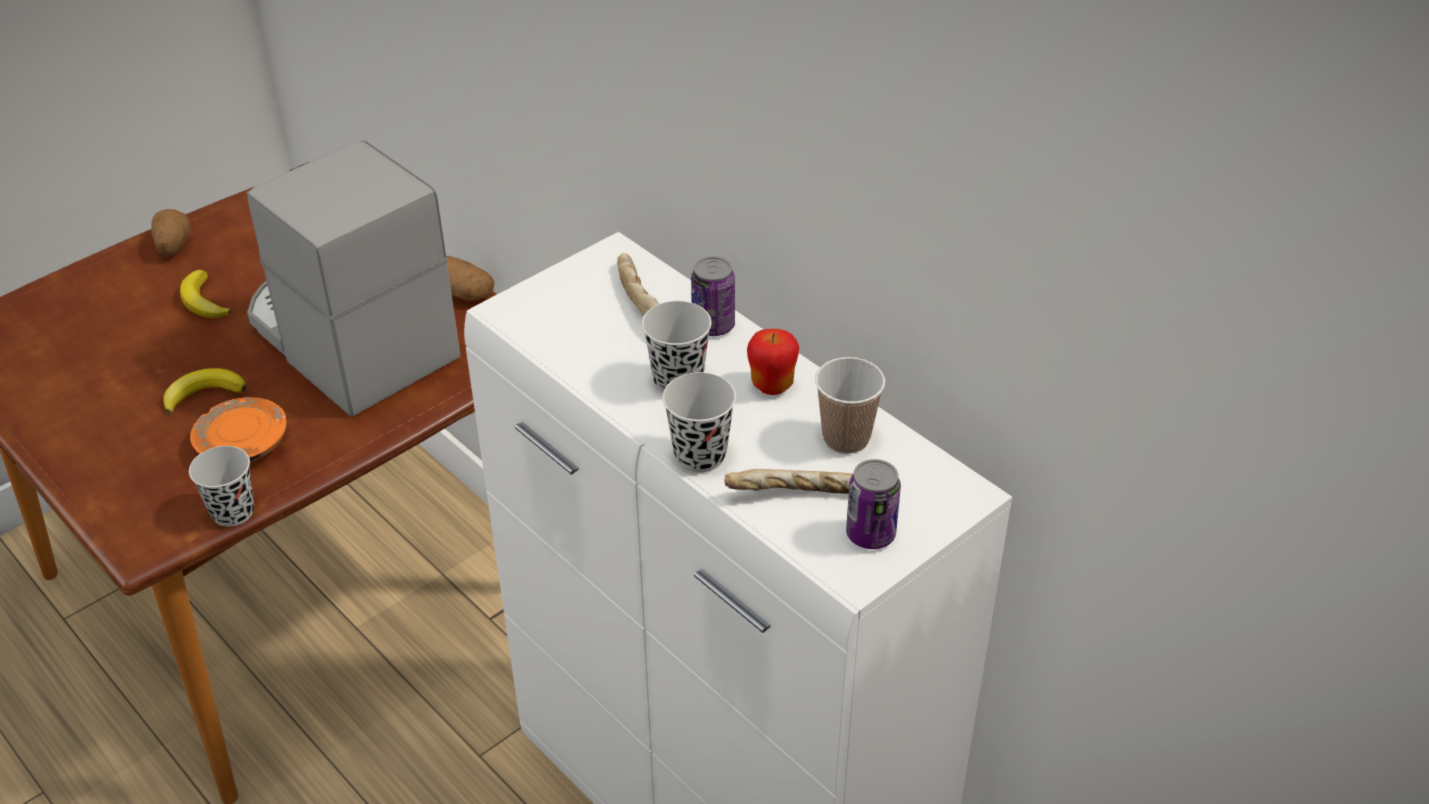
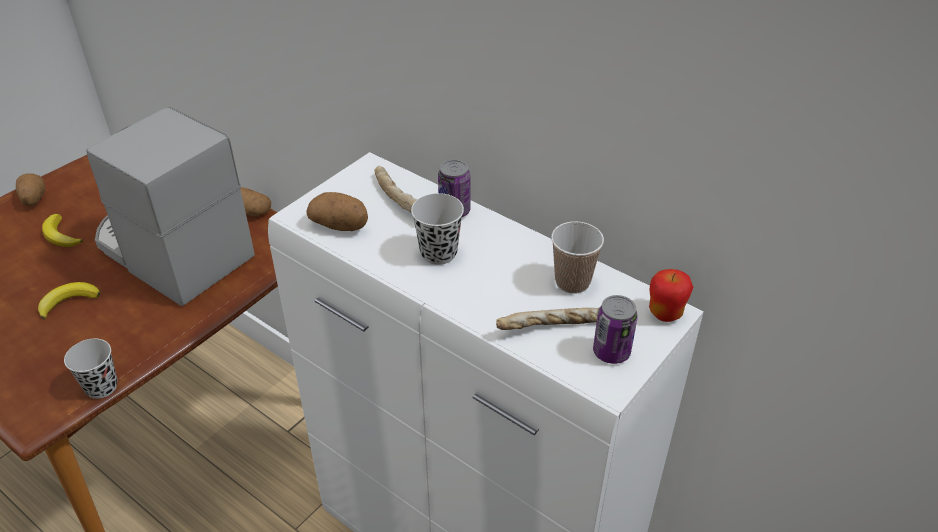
camera: 10 degrees left, 0 degrees up
(242, 444) = (102, 335): orange plate -> none
(557, 330) = (340, 225): none -> potato
(700, 455) = (469, 307): black cup -> none
(772, 385) = (508, 249): apple -> apple (665, 314)

